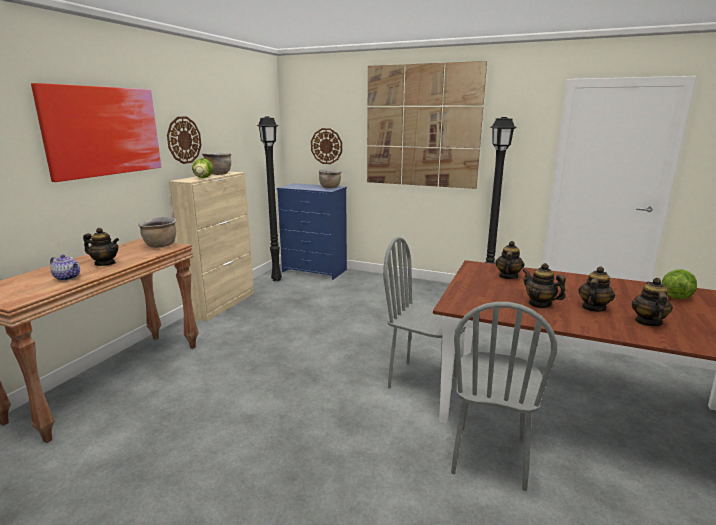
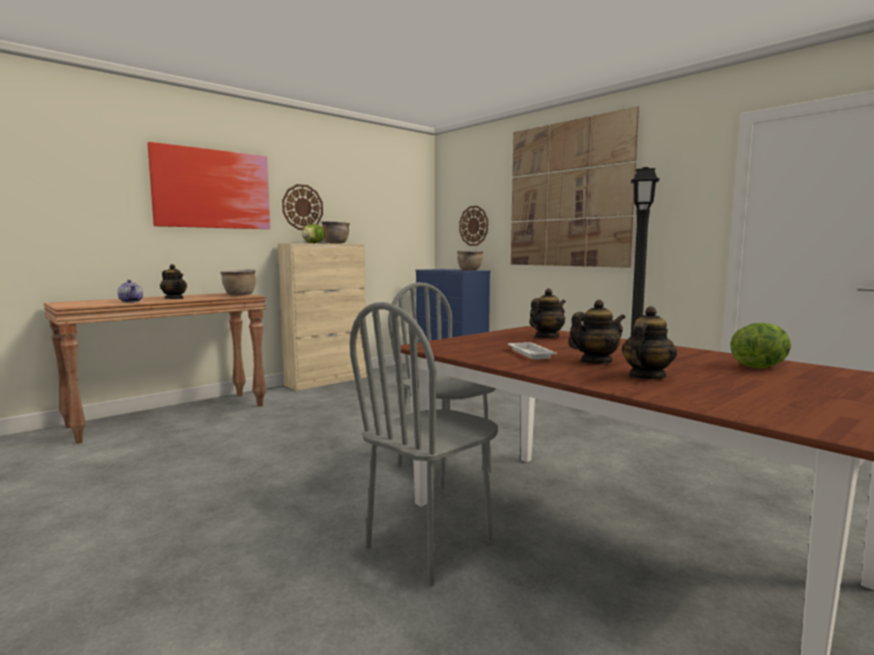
camera: 25 degrees right, 10 degrees down
(277, 279) = (403, 370): black floor lamp -> none
(539, 304) = (530, 353): teapot -> white tray

